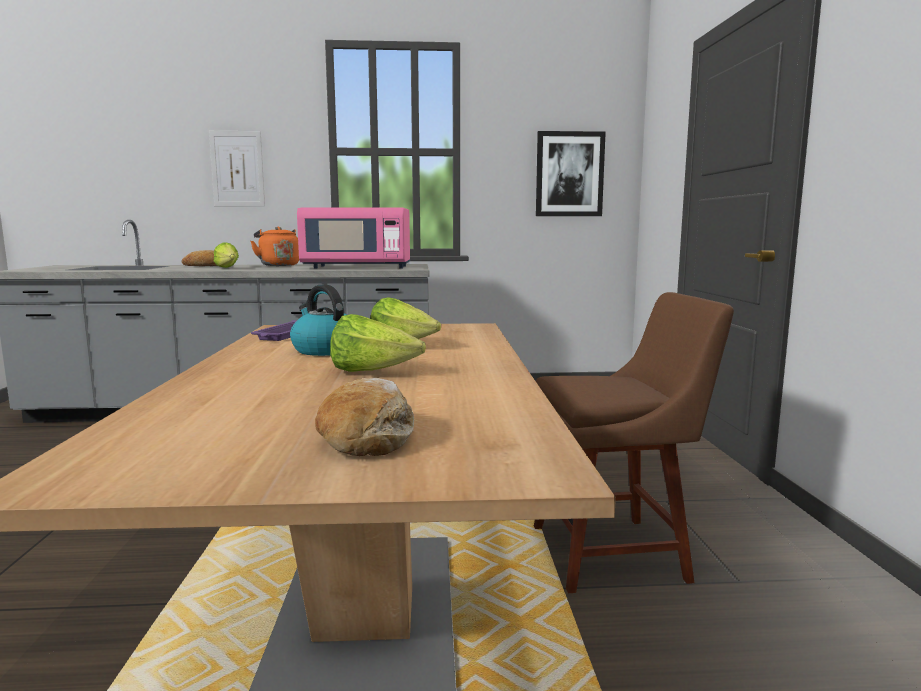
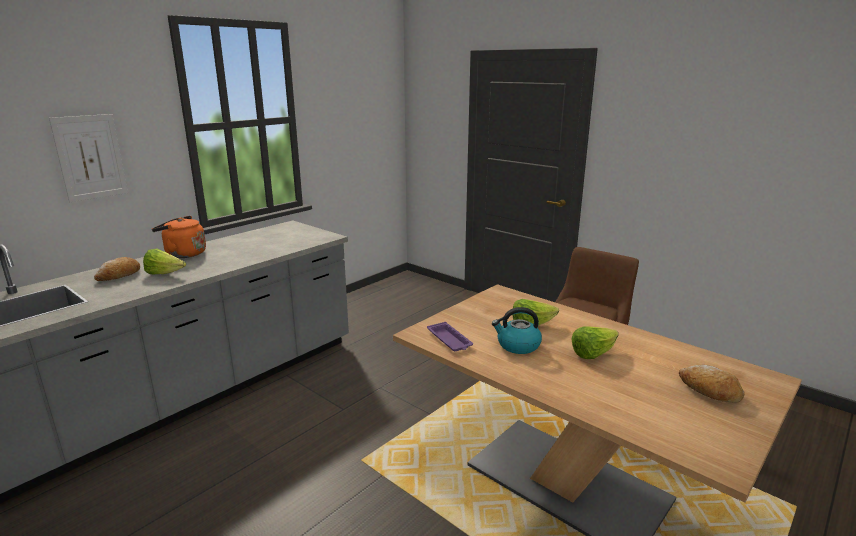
camera: 45 degrees left, 10 degrees up
(357, 267) = (276, 243): pink microwave -> none
(569, 174) = (366, 129): picture -> none

